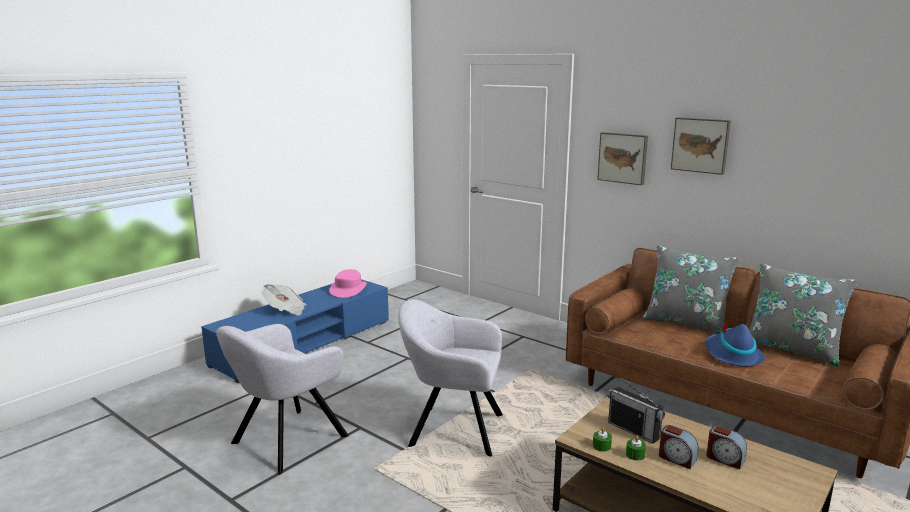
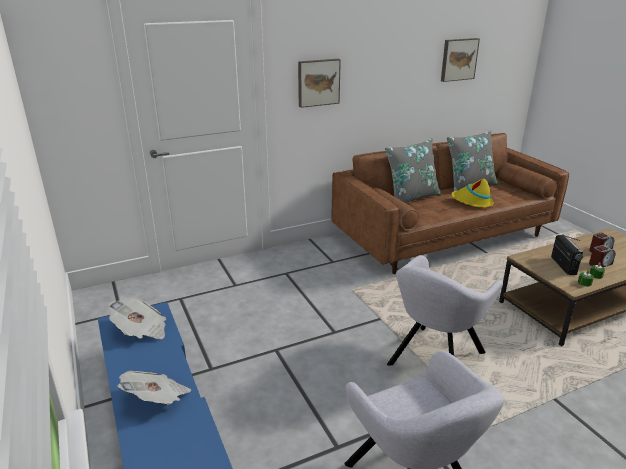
camera: 65 degrees left, 10 degrees up
(348, 289) = (141, 331): pink hat -> newspaper
(633, 430) = (563, 265): radio -> radio turned 75 degrees counterclockwise
(700, 145) = (377, 60): picture -> picture (458, 59)
(732, 355) = (472, 202): blue hat -> yellow hat

